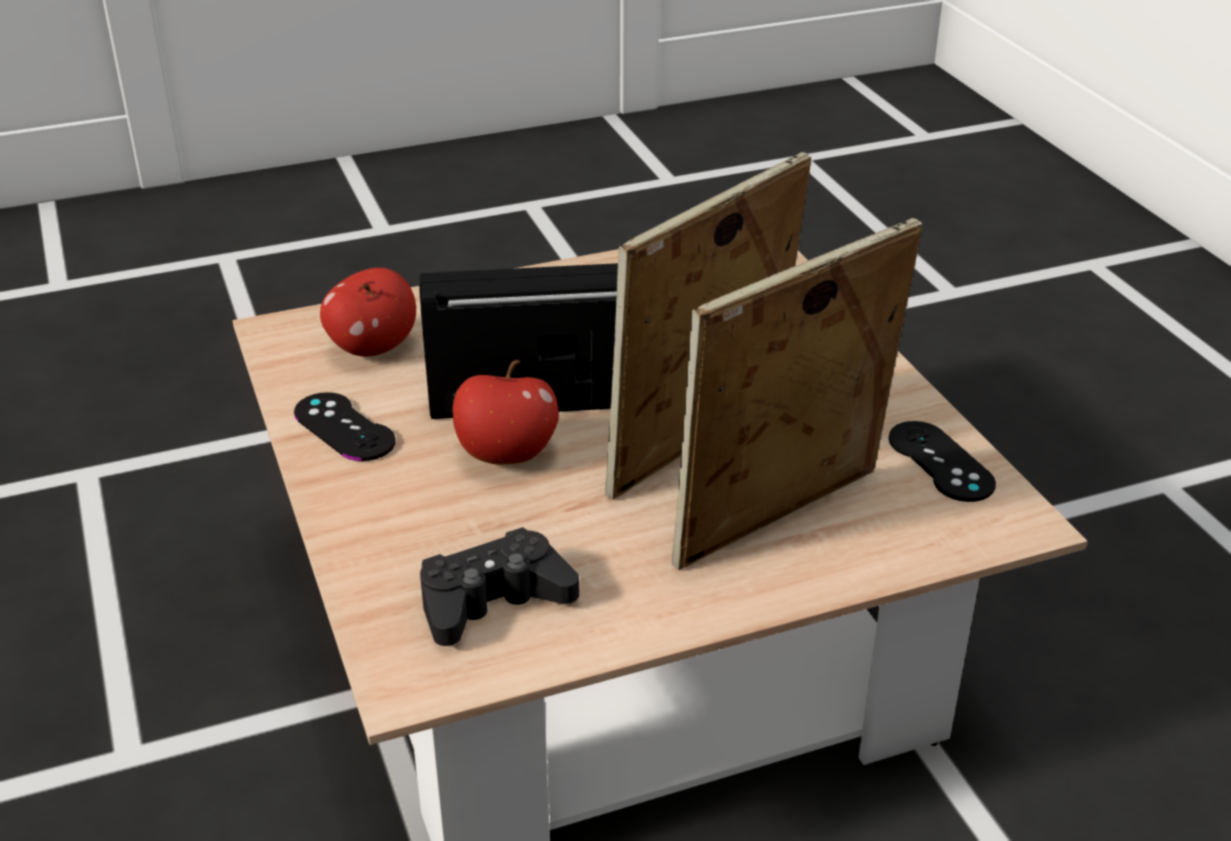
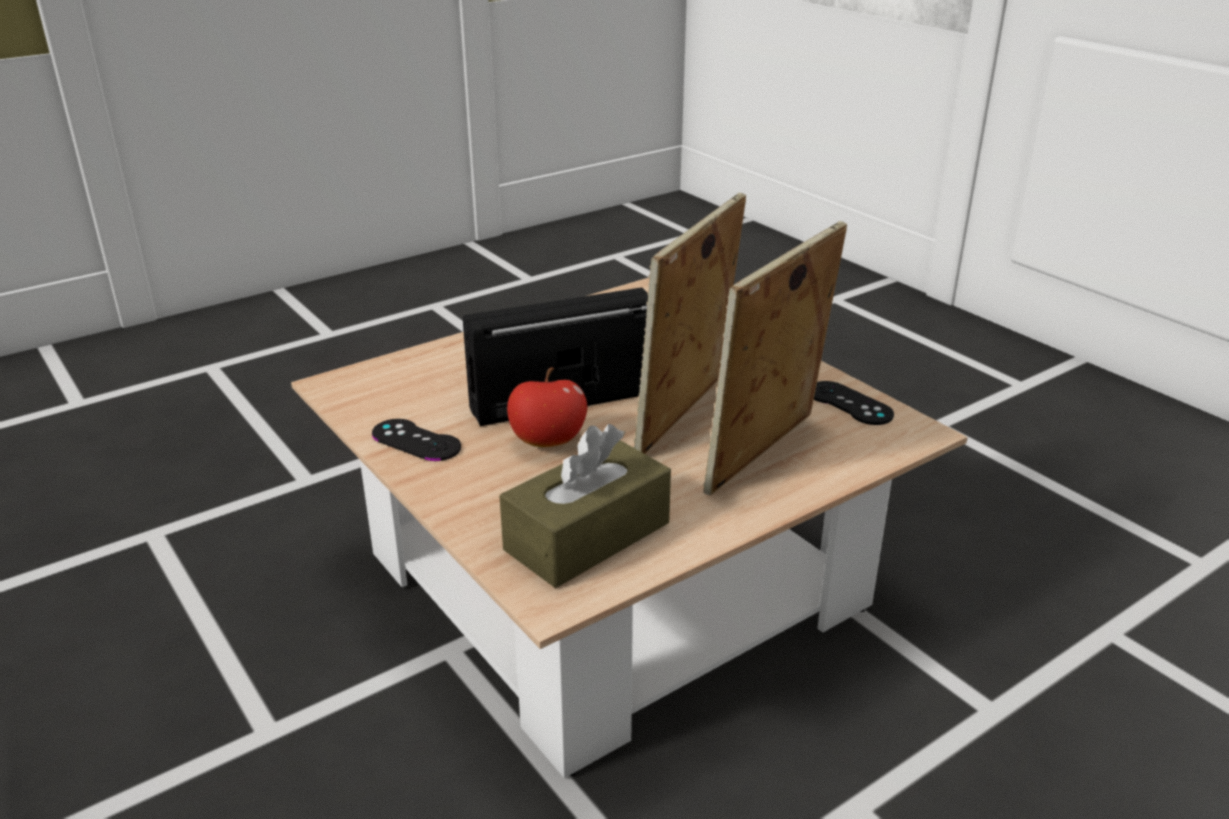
camera: 15 degrees left, 5 degrees down
(372, 348) = (411, 386): apple -> none
(493, 601) = (587, 536): black game controller -> brown tissue box

